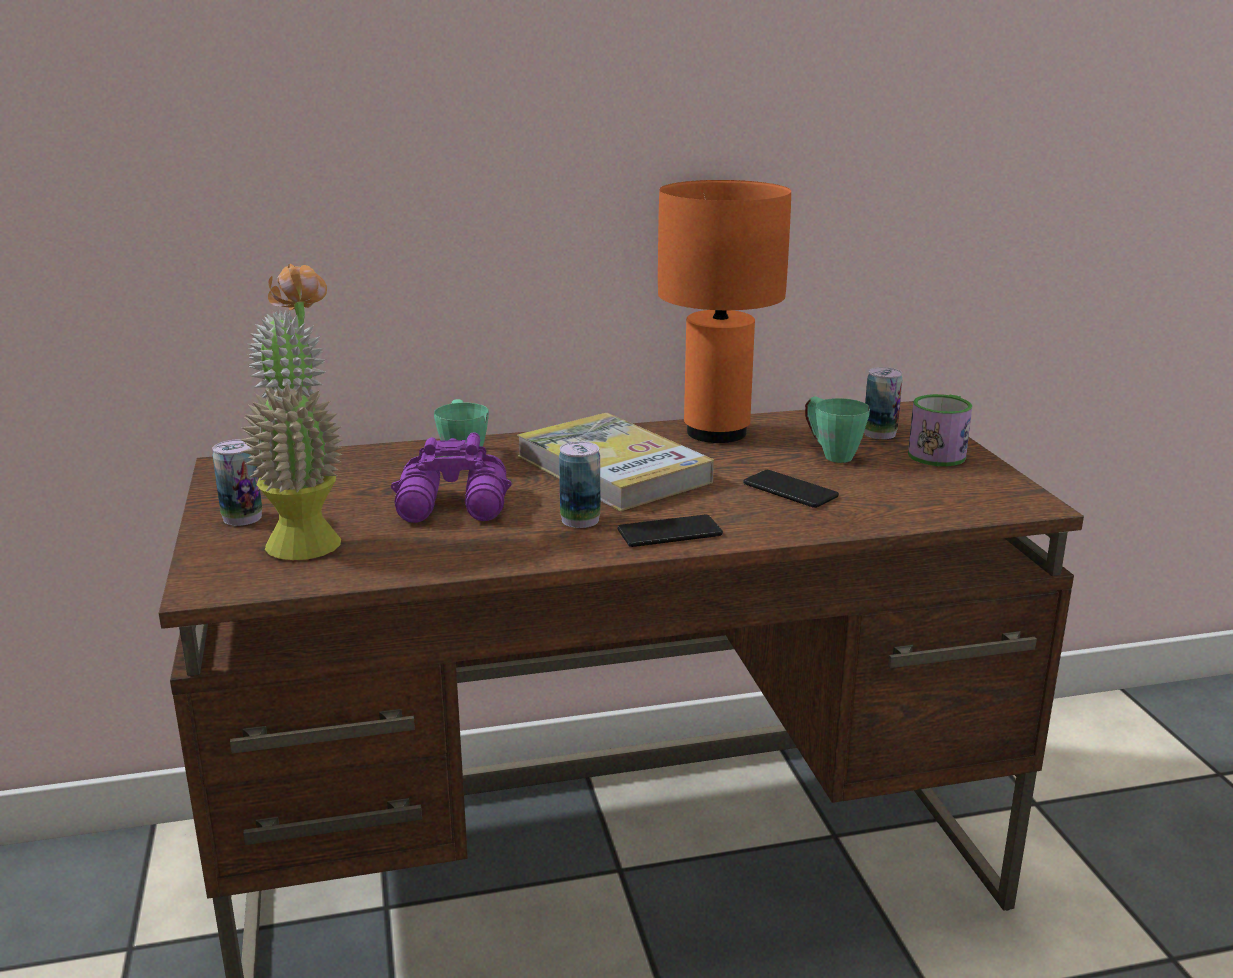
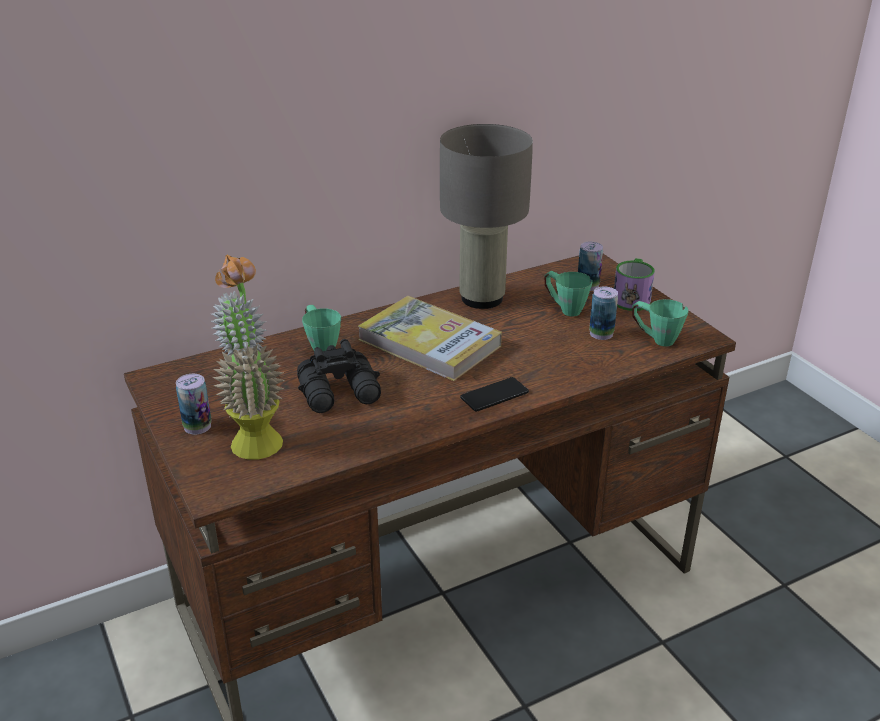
camera: 15 degrees left, 10 degrees up
(455, 506) = (341, 393): purple binoculars -> black binoculars
(580, 520) = (431, 393): can -> can (601, 333)
(714, 432) = (480, 298): orange table lamp -> grey table lamp
(790, 490) = (553, 346): phone -> none
(952, 498) = (655, 339): none -> green mug

